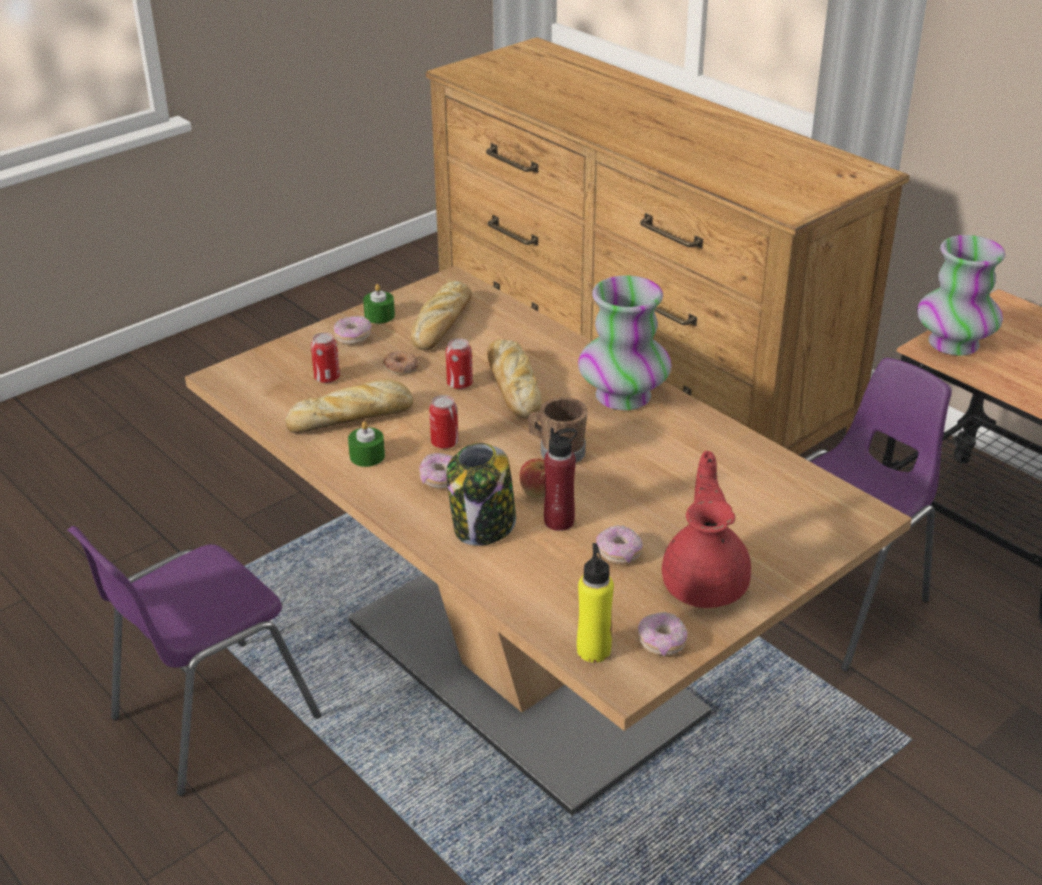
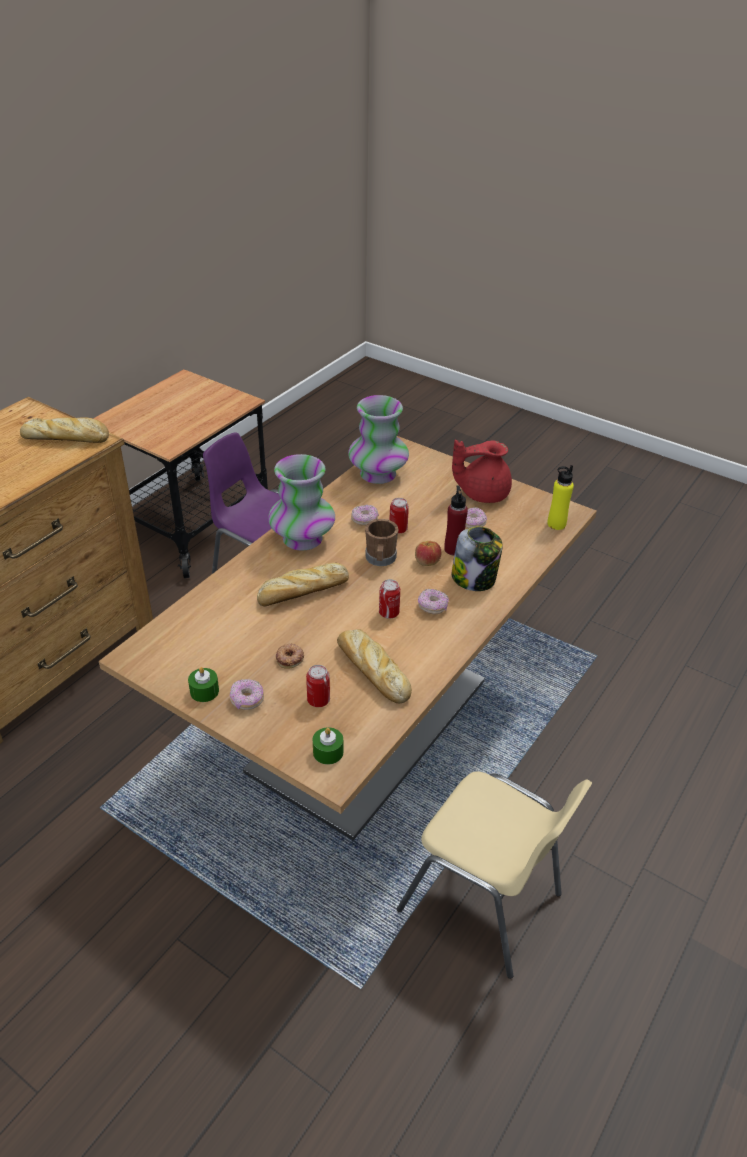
camera: 105 degrees left, 5 degrees up
(209, 718) = (483, 904): purple chair -> beige chair
(367, 456) = (420, 649): green candle -> green candle (328, 752)
(442, 324) = (214, 647): bread -> bread (67, 438)
(460, 384) = (307, 619): can -> can (398, 529)
(662, 643) = (537, 503): donut -> donut (364, 520)
(953, 343) = (162, 439): vase -> vase (377, 474)

